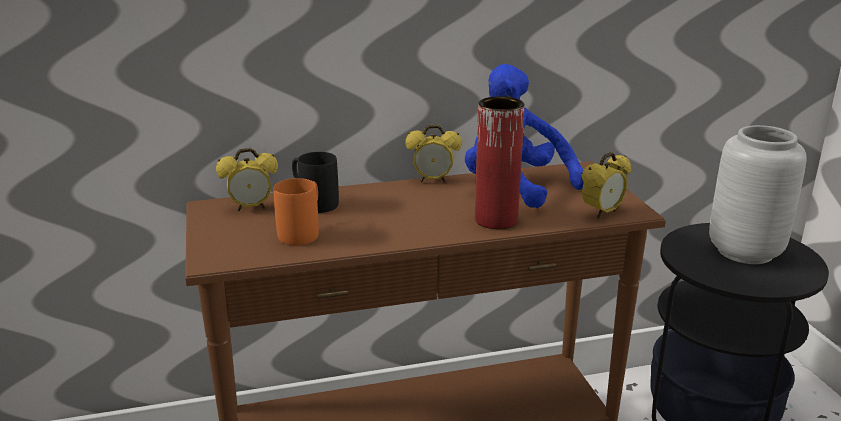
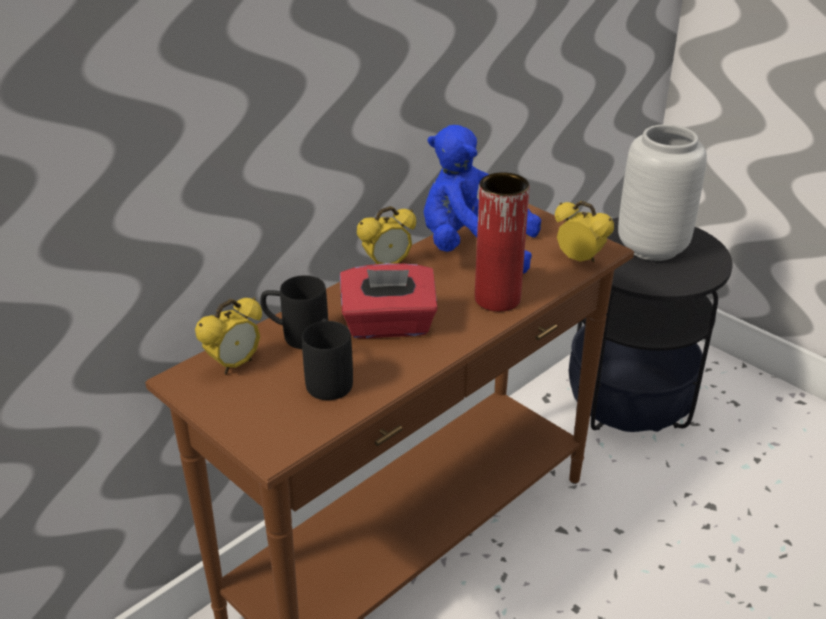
camera: 30 degrees left, 10 degrees up
(303, 232) = (328, 378): orange mug -> black mug
(387, 214) = (388, 325): none -> red tissue box
(602, 213) = (579, 260): alarm clock -> alarm clock turned 75 degrees counterclockwise

